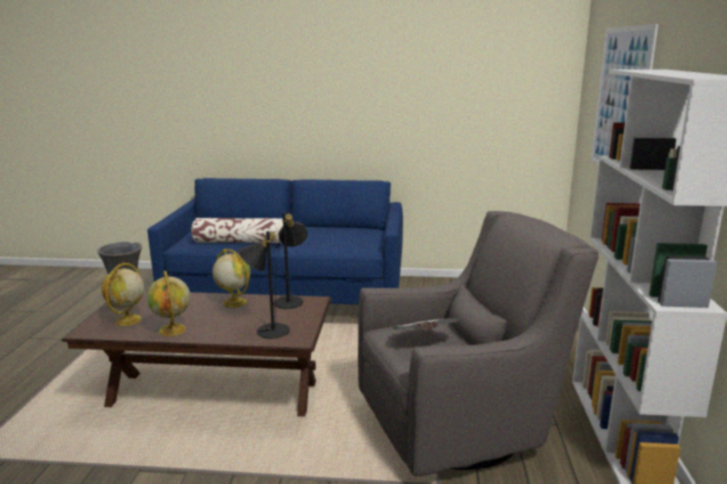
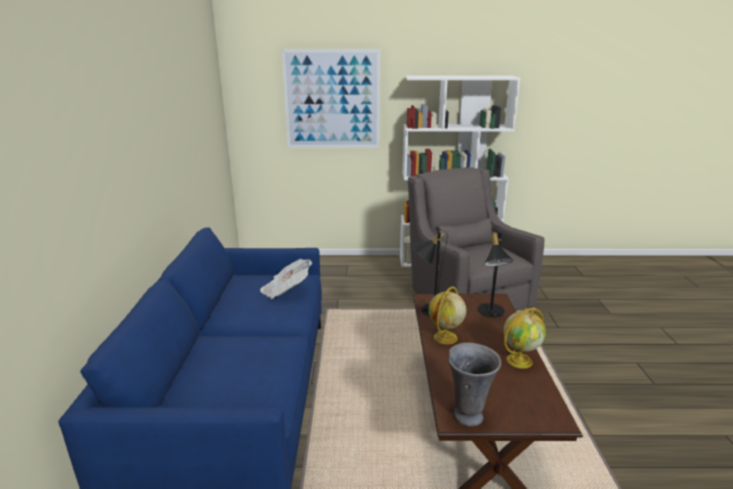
camera: 95 degrees left, 5 degrees up
(128, 320) = (517, 396): globe -> none
(240, 242) = (266, 358): pillow -> none
(424, 341) = (485, 254): newspaper -> newspaper (286, 291)

